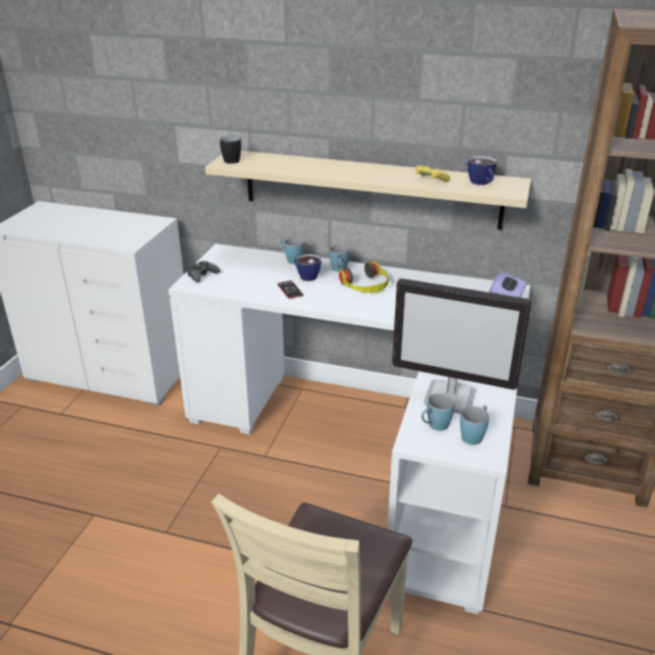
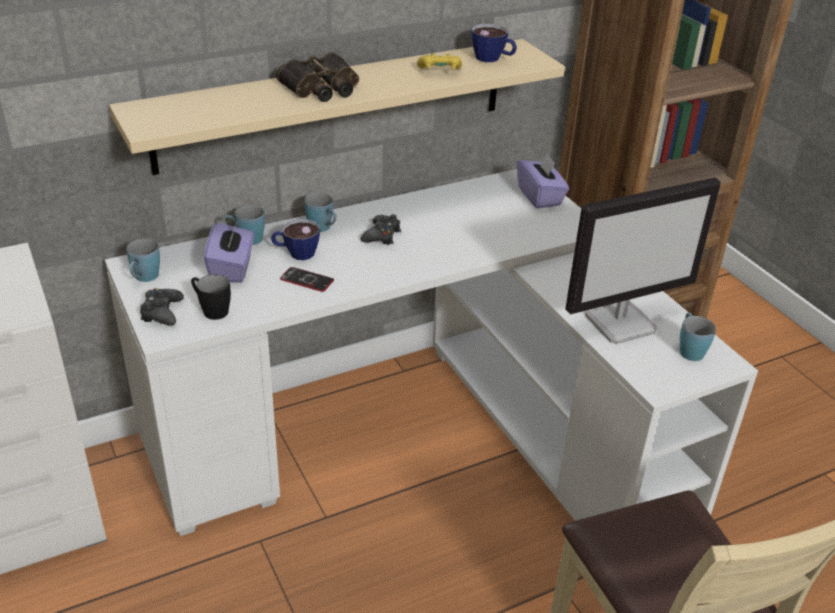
camera: 45 degrees left, 5 degrees up
(231, 159) = (148, 119): black mug -> black mug (211, 310)
(263, 270) = (232, 268): none -> purple tissue box
(343, 169) = (321, 88): none -> binoculars
(366, 285) = (382, 235): headphones -> black game controller
(434, 426) = (650, 360): blue mug -> blue mug (144, 278)

